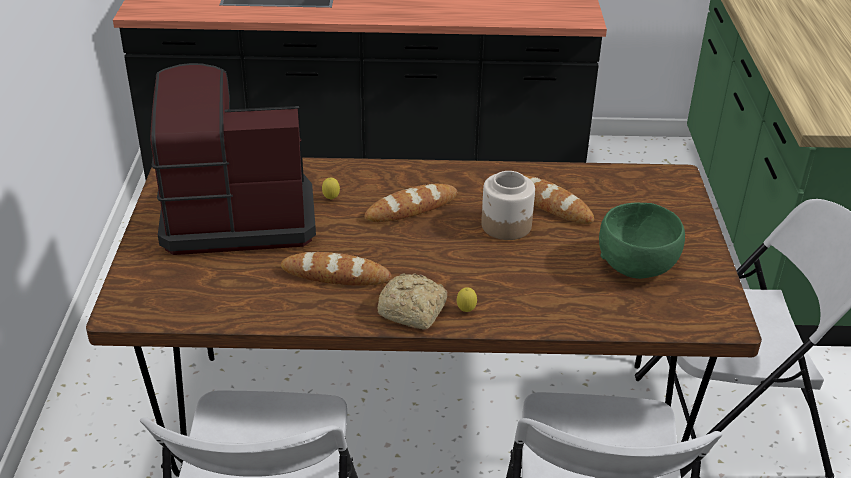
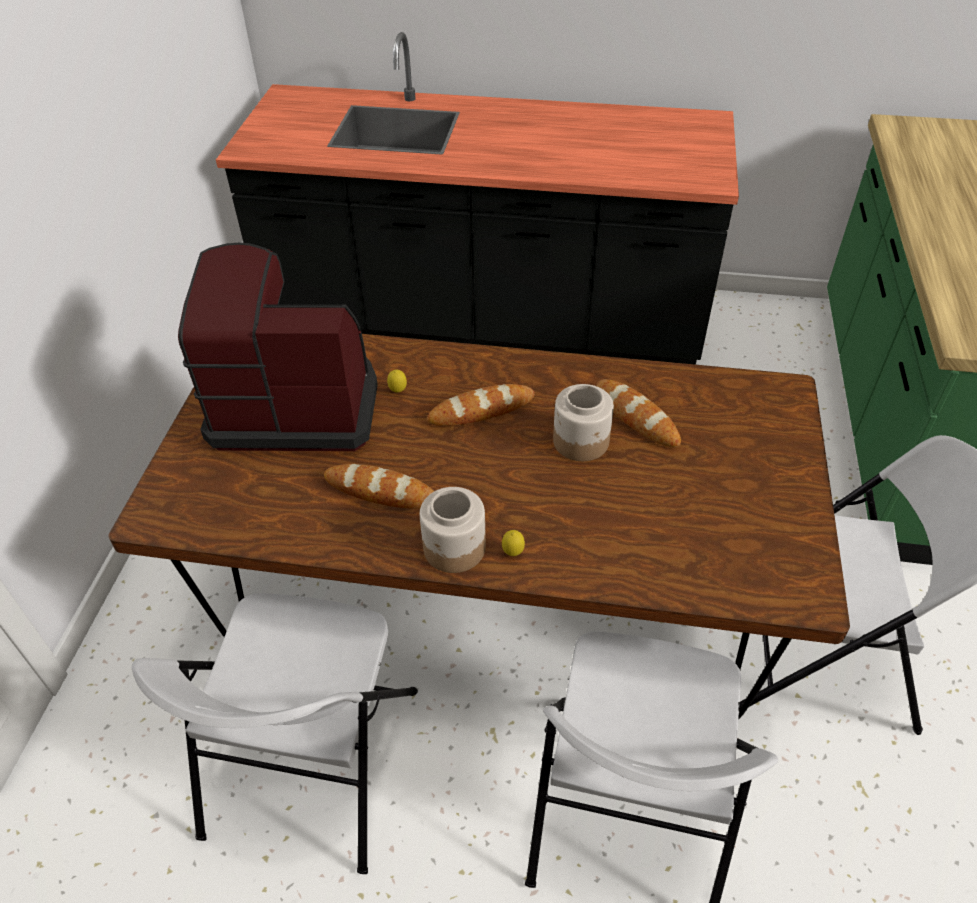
camera: 10 degrees right, 10 degrees up
(413, 312) = (454, 549): bread -> jar
(637, 264) = (720, 507): green bowl -> none

